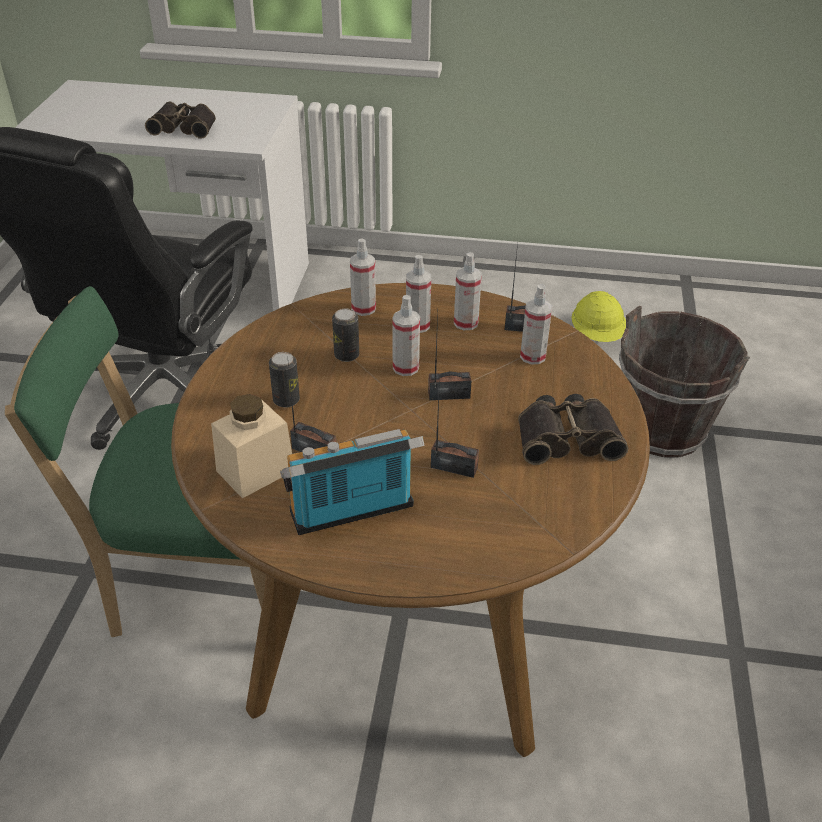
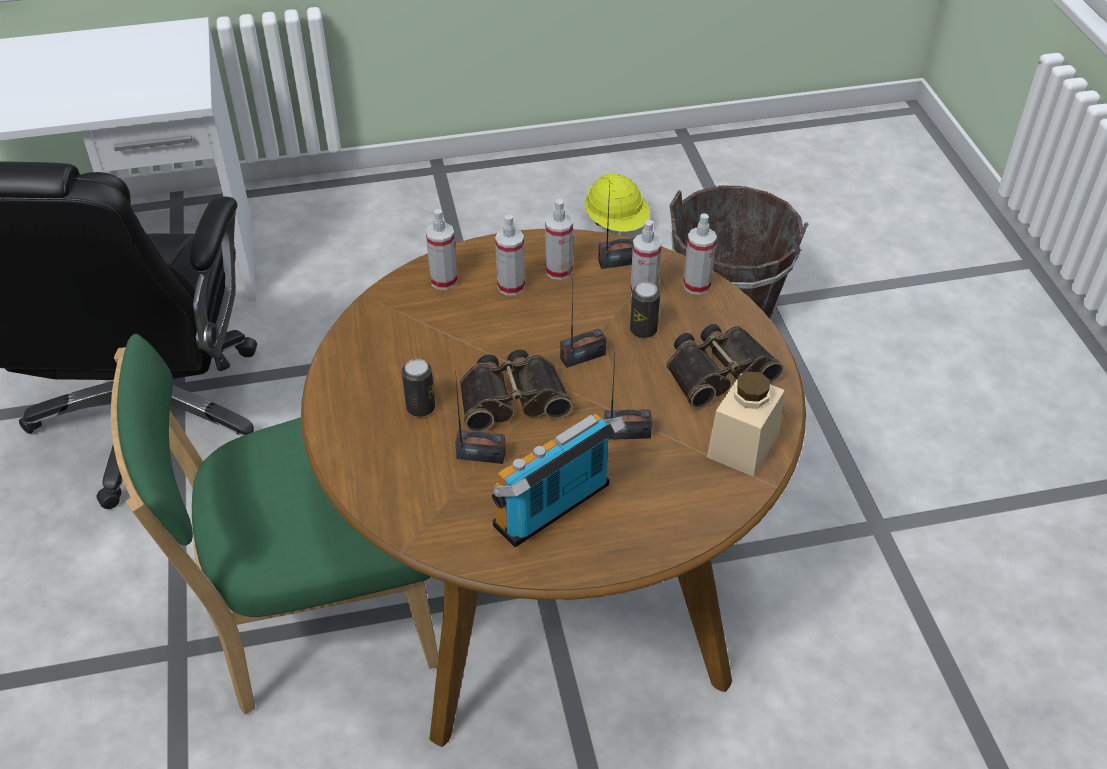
camera: 20 degrees left, 5 degrees up
(185, 127) = (93, 90): binoculars -> binoculars (512, 397)
(255, 470) = (433, 493): beige jar -> beige jar (743, 445)
(346, 355) = (455, 340): can -> can (643, 330)
(405, 368) = (524, 338): spray bottle -> spray bottle (696, 285)

